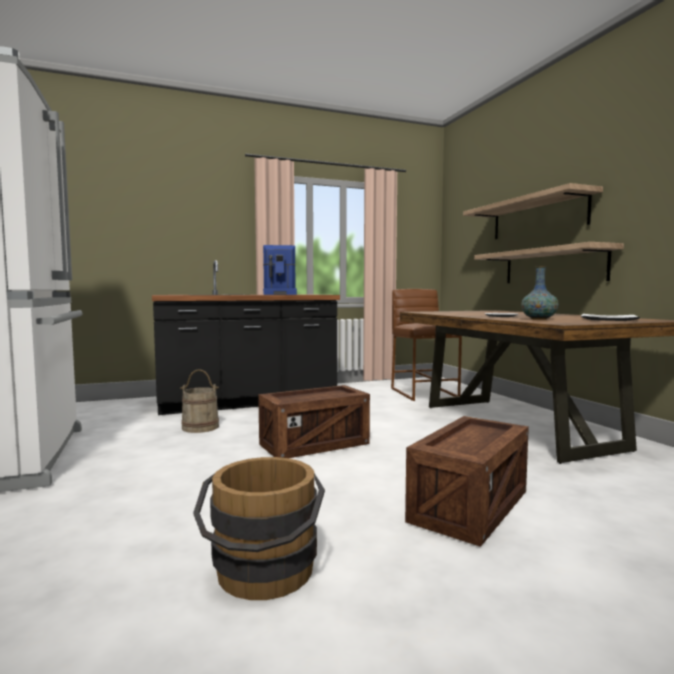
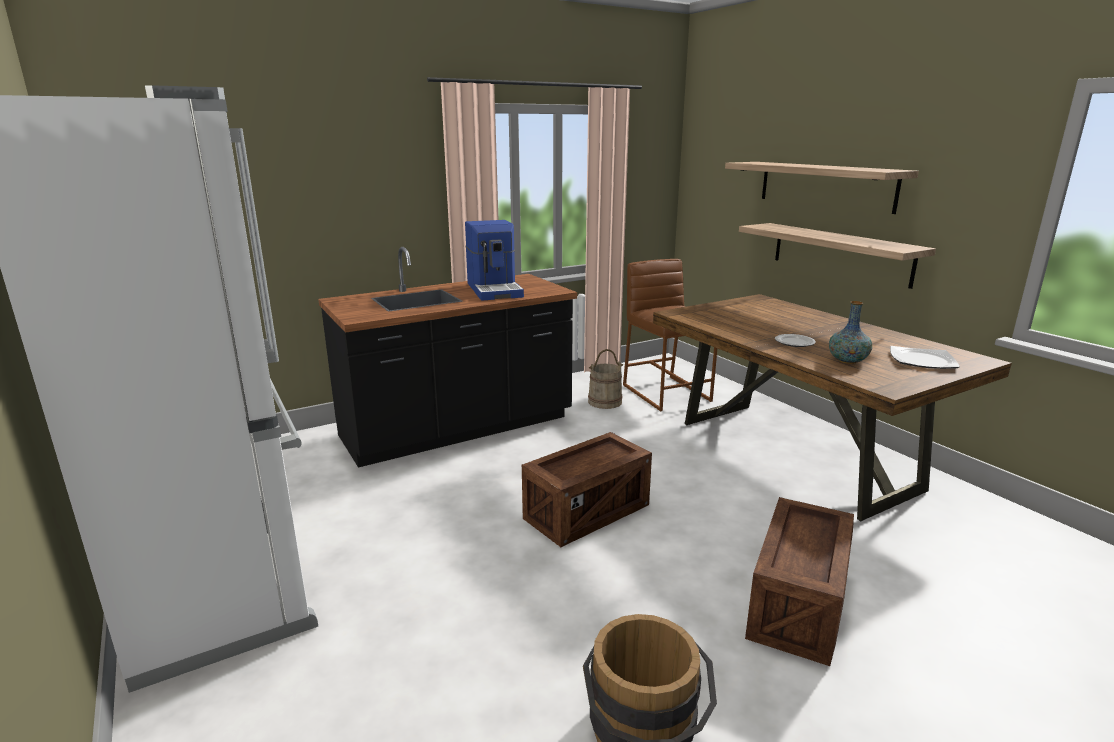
camera: 10 degrees left, 15 degrees up
(200, 427) = (430, 489): beige bucket -> beige bucket (605, 402)

